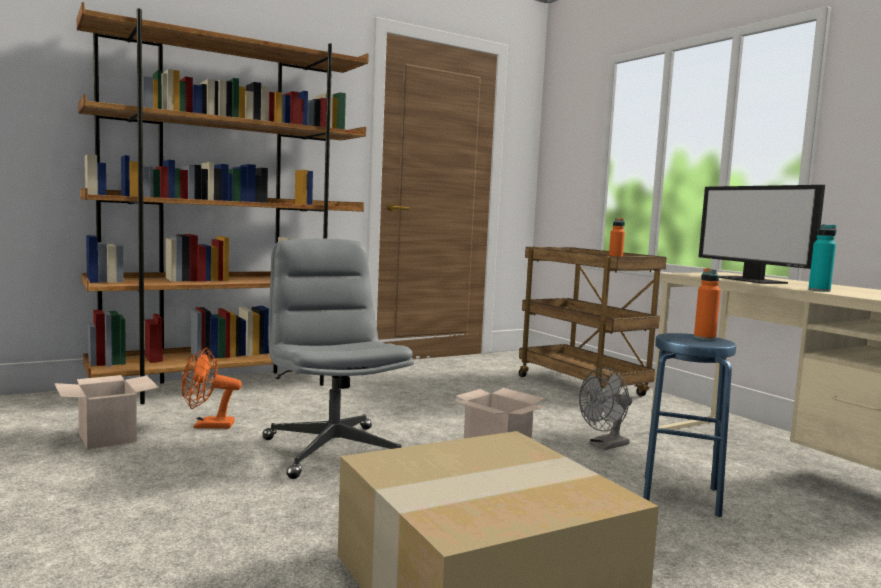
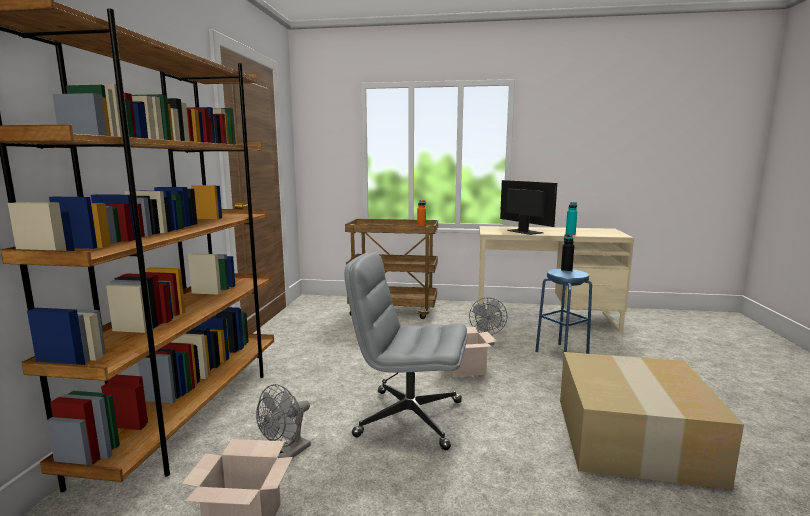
camera: 50 degrees left, 5 degrees up
(207, 426) = (287, 455): orange fan -> grey fan
(704, 338) = (566, 271): orange bottle -> black bottle
(751, 280) = (524, 231): monitor -> monitor turned 135 degrees counterclockwise

